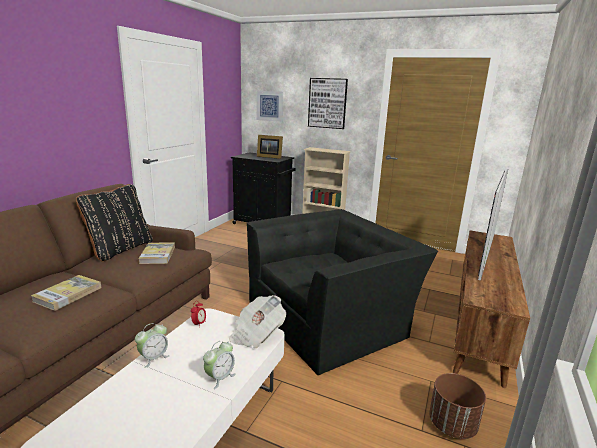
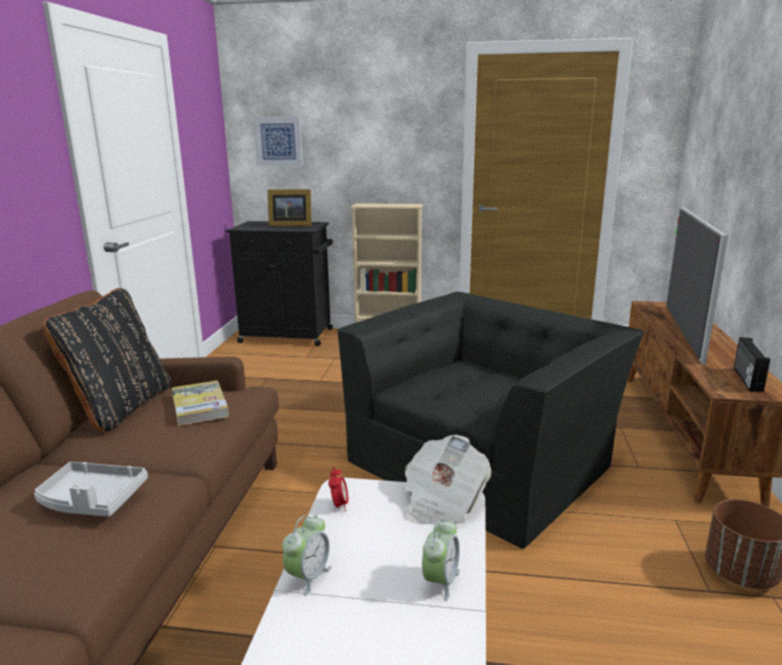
camera: 15 degrees left, 0 degrees up
(68, 294) = (92, 500): book -> grey tray
(327, 103) = (378, 131): picture -> none
(501, 294) = (746, 379): none -> radio

